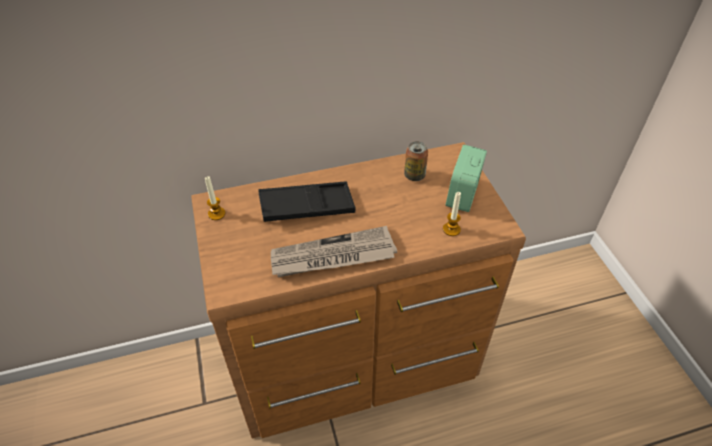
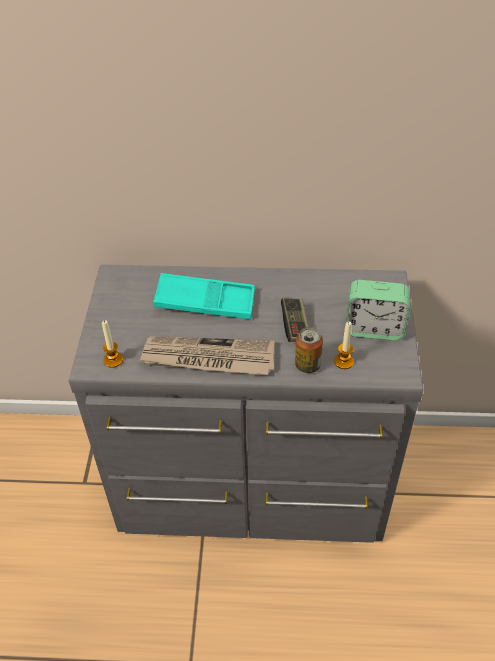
camera: 20 degrees right, 0 degrees up
(216, 214) = (115, 288): candle -> candle (113, 360)
(307, 207) = (205, 302): black tray -> turquoise tray
(357, 361) = (253, 486): brown dresser -> grey dresser
(396, 209) = (295, 326): none -> game controller
(414, 175) = (332, 295): can -> can (307, 365)
(462, 195) = (374, 328): alarm clock -> alarm clock turned 120 degrees counterclockwise

